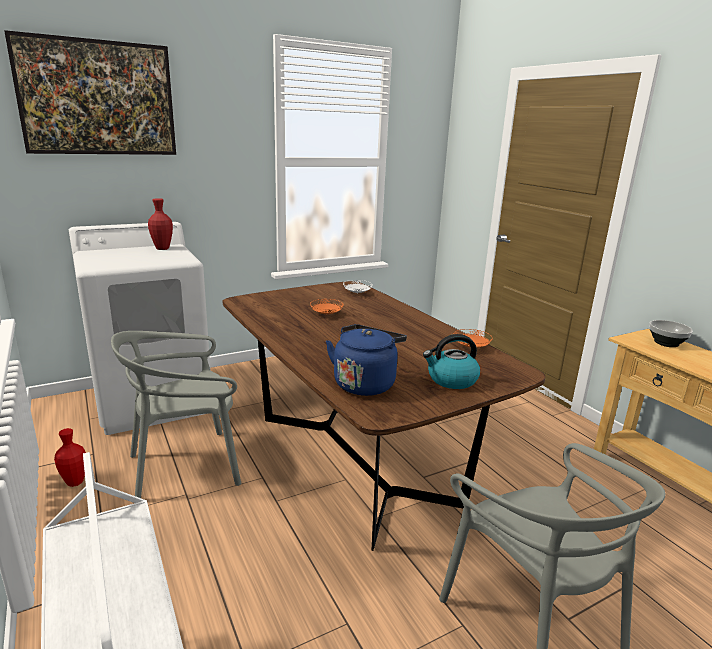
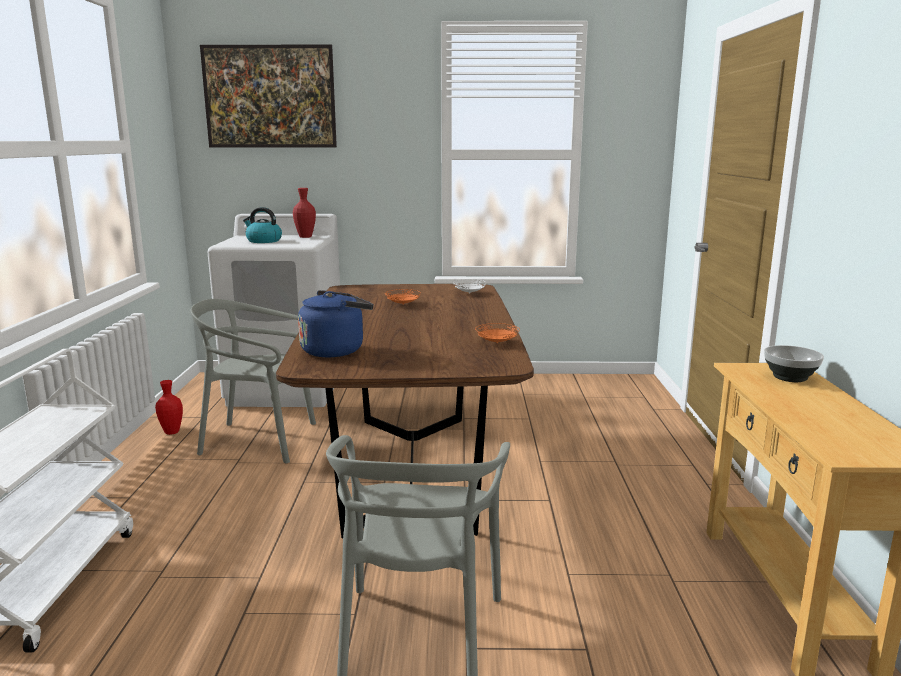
camera: 30 degrees right, 5 degrees down
(451, 380) = (420, 360): kettle -> kettle (263, 241)

